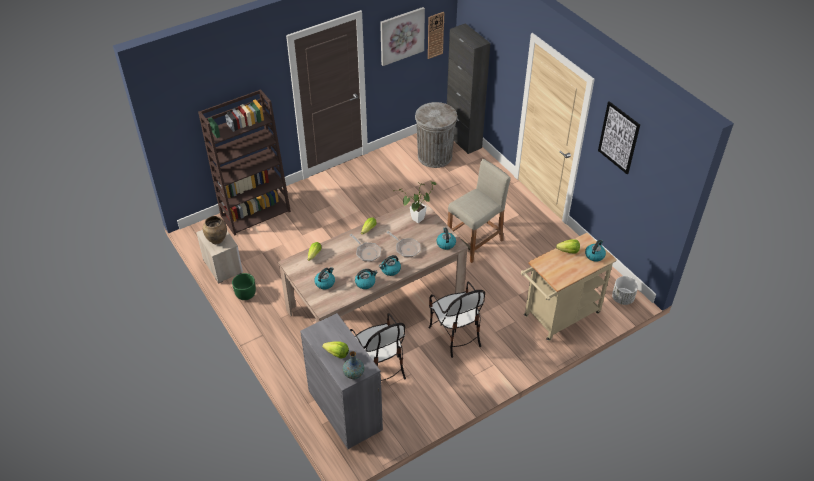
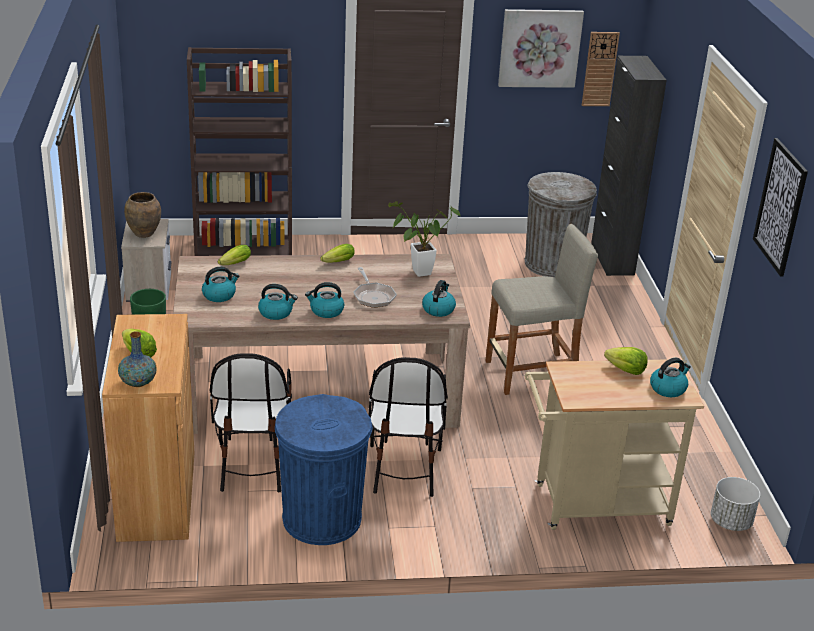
camera: 25 degrees right, 15 degrees down
(345, 410) = (157, 495): grey cabinet -> brown cabinet
(367, 252) = (311, 283): frying pan -> none
(438, 386) = (321, 519): none -> blue trash can

